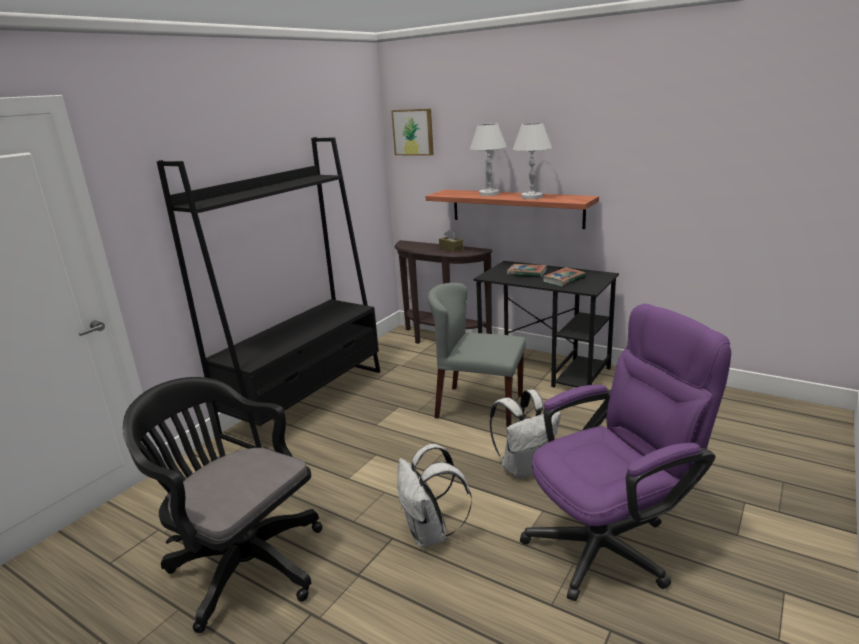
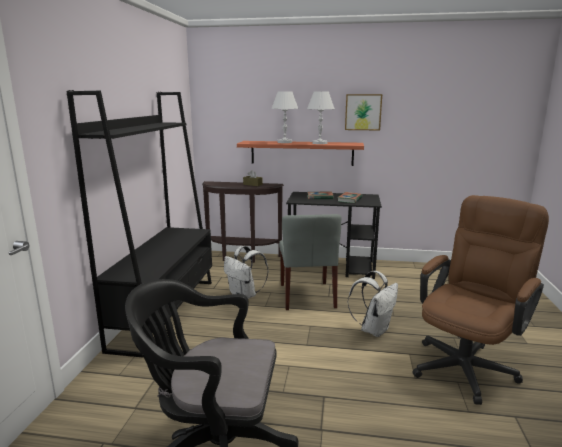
camera: 25 degrees left, 5 degrees down
(413, 132) = (218, 97): picture -> picture (363, 112)
(430, 534) = (349, 386): white backpack -> white backpack (244, 296)
(478, 406) = (307, 296): grey chair -> grey chair turned 90 degrees counterclockwise
(611, 543) = (467, 364): purple office chair -> brown office chair

